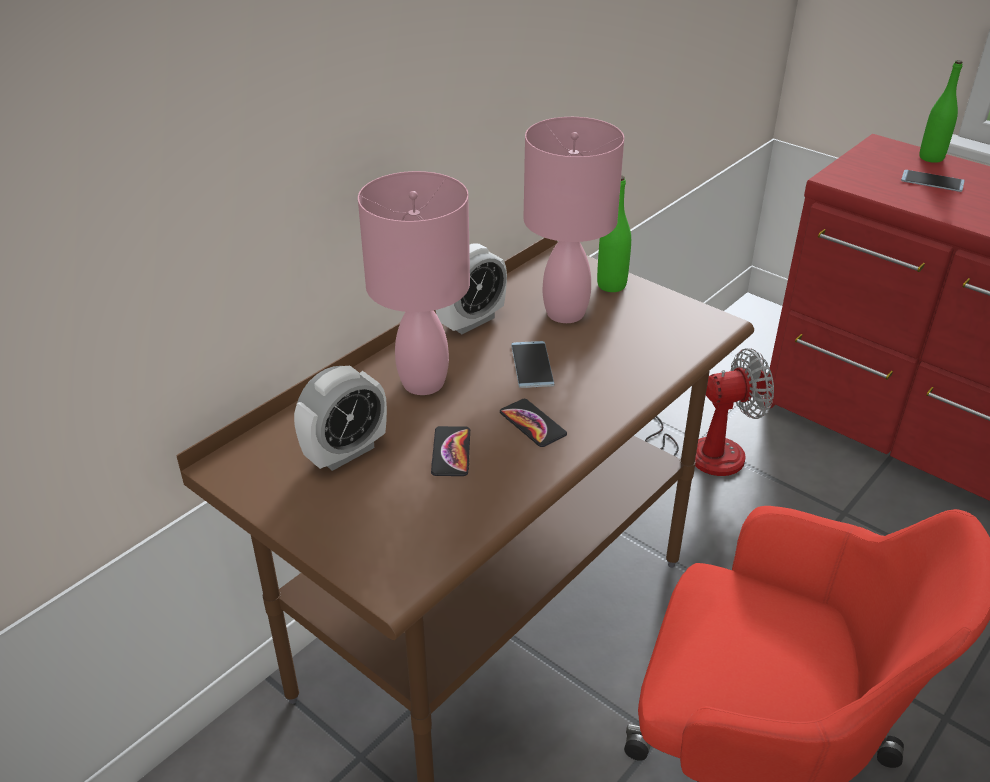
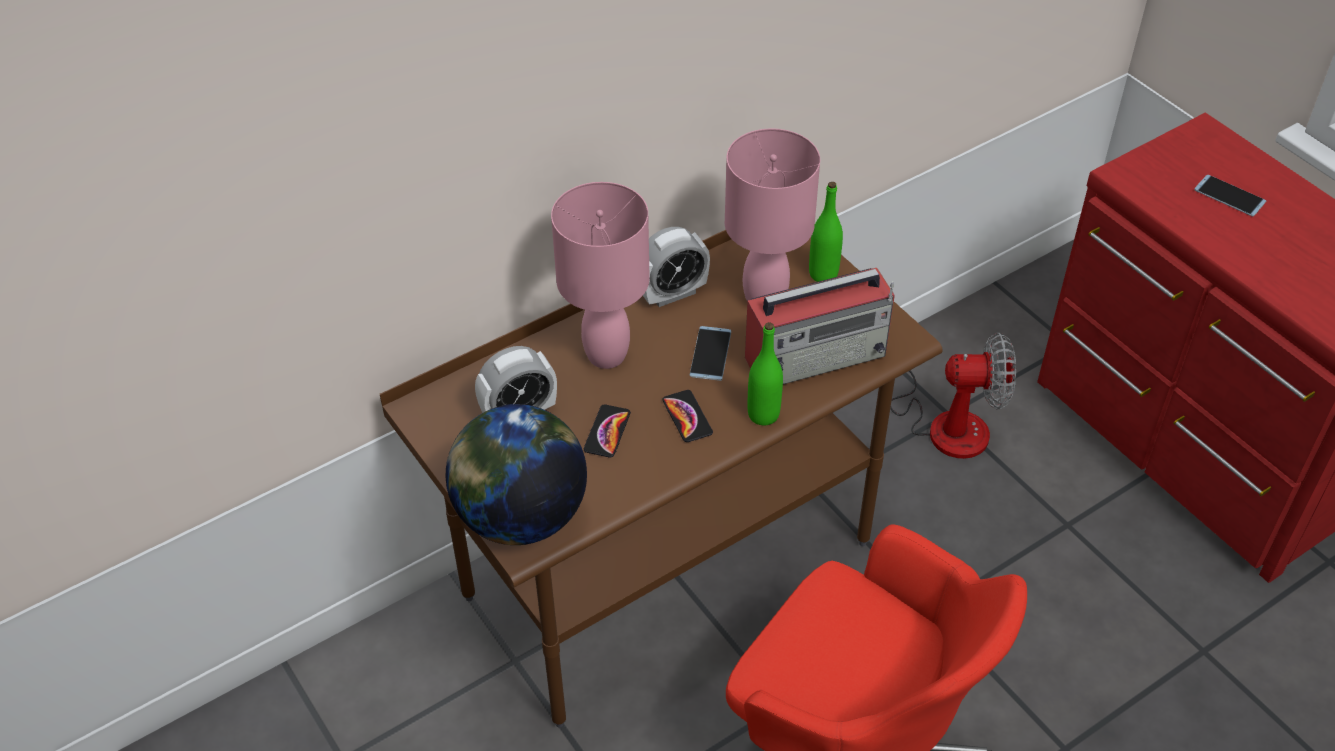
camera: 15 degrees right, 10 degrees up
(381, 555) = (520, 516): none -> globe
(640, 350) = (818, 355): none -> radio
(931, 158) = (1250, 161): green bottle -> green bottle (763, 414)

